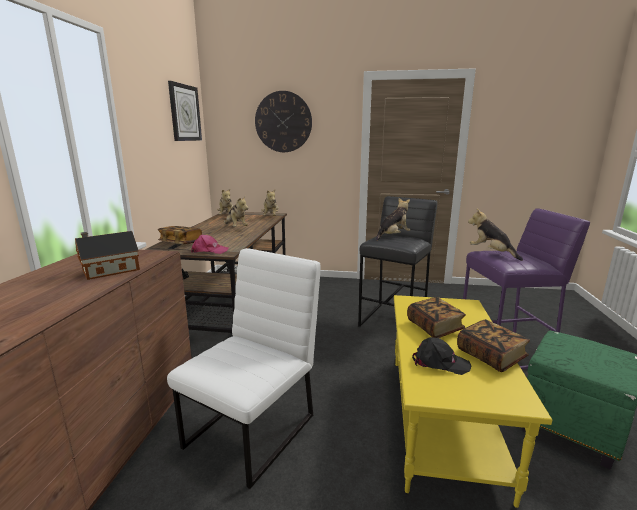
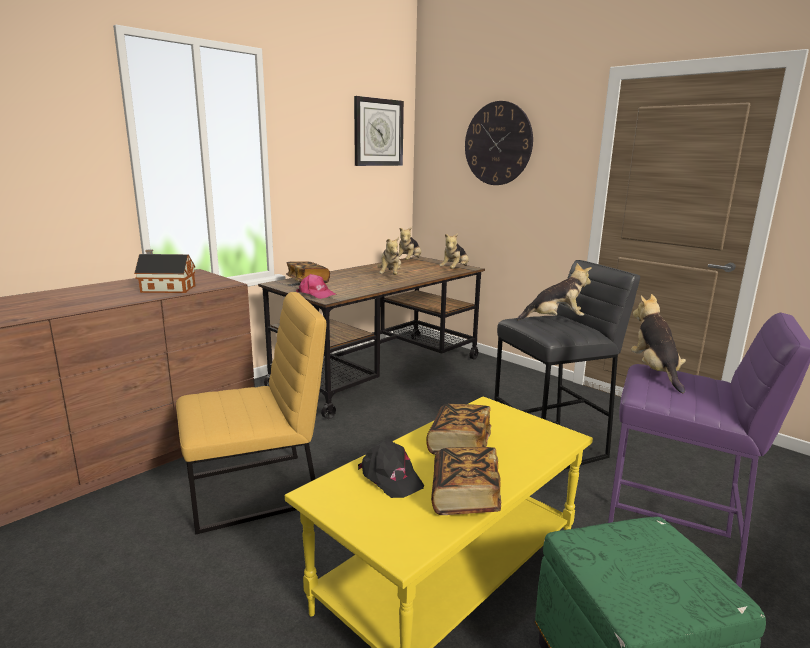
camera: 35 degrees right, 0 degrees up
(254, 428) = (256, 490): white chair -> yellow chair

